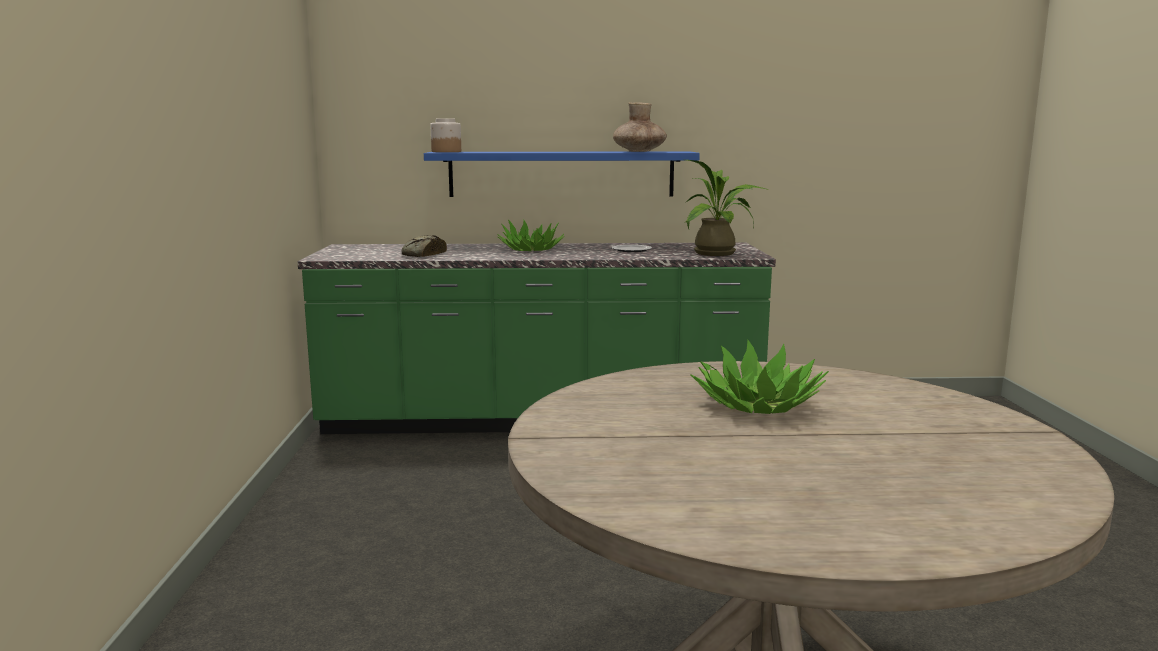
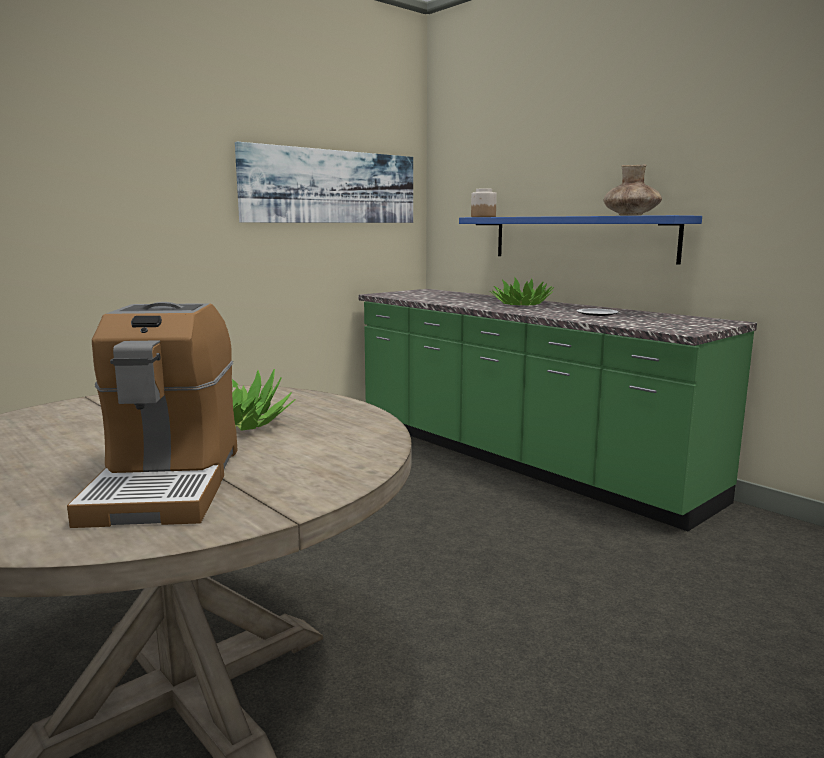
camera: 50 degrees right, 0 degrees up
(266, 112) = (332, 186): none -> picture
(423, 255) = (436, 299): bread -> none
(720, 253) = (663, 326): potted plant -> none
(925, 449) = (167, 482): none -> coffee machine

